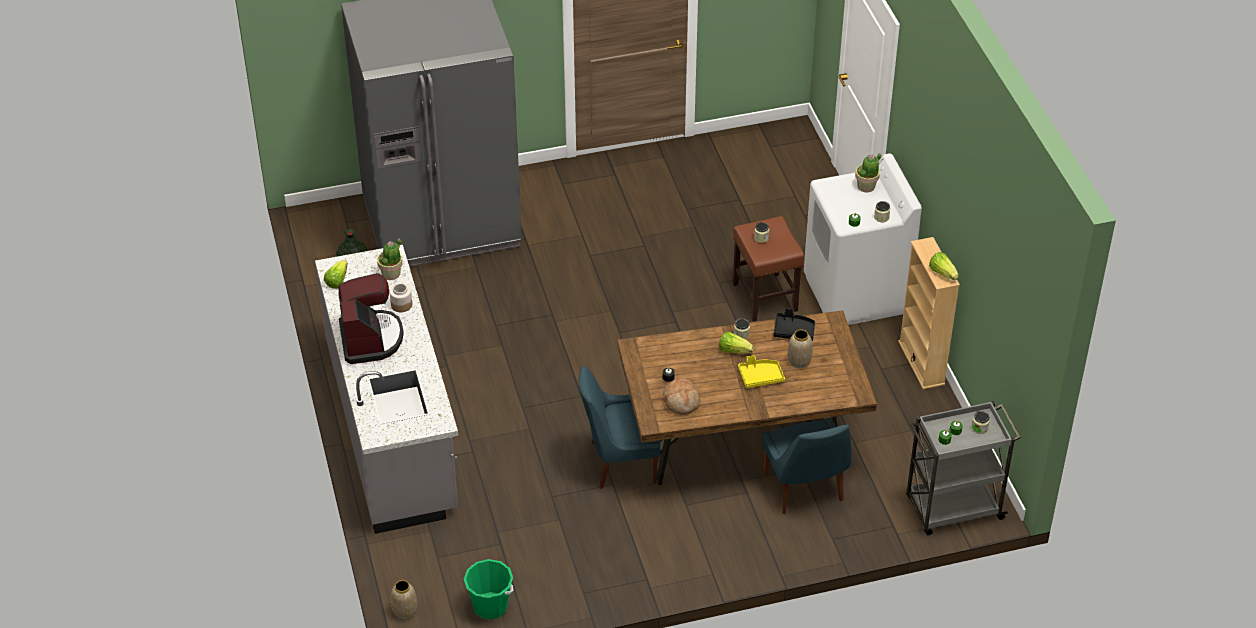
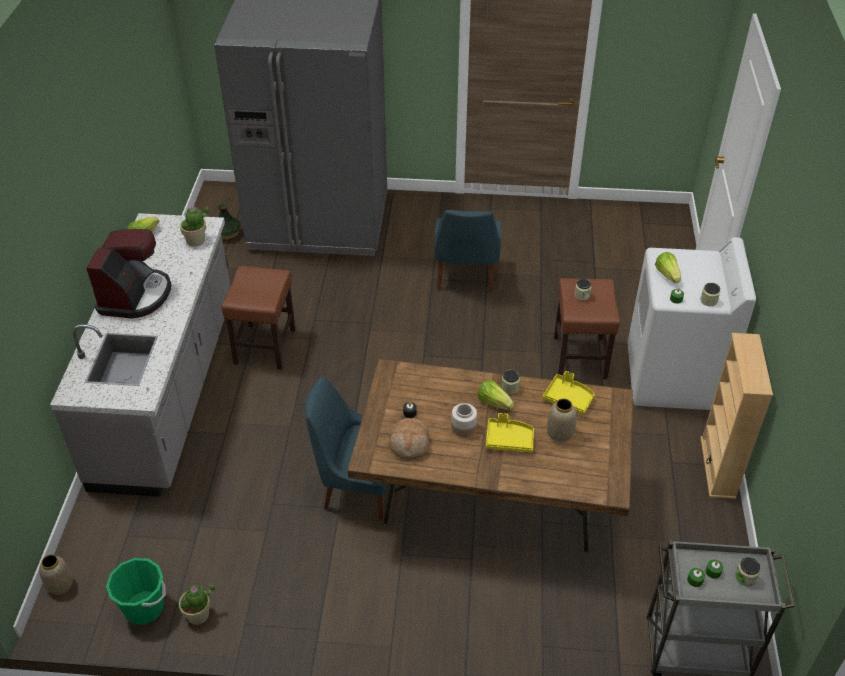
camera: 20 degrees right, 0 degrees up
(401, 305) = (185, 271): jar -> jar (463, 427)
(461, 362) = (265, 345): none -> brown stool
(793, 331) = (568, 398): black tray -> yellow tray
(804, 489) = (535, 575): blue chair -> blue chair (465, 277)
(866, 186) = (704, 266): potted plant -> potted plant (198, 615)
(942, 273) = (757, 376): lettuce -> lettuce (667, 275)

